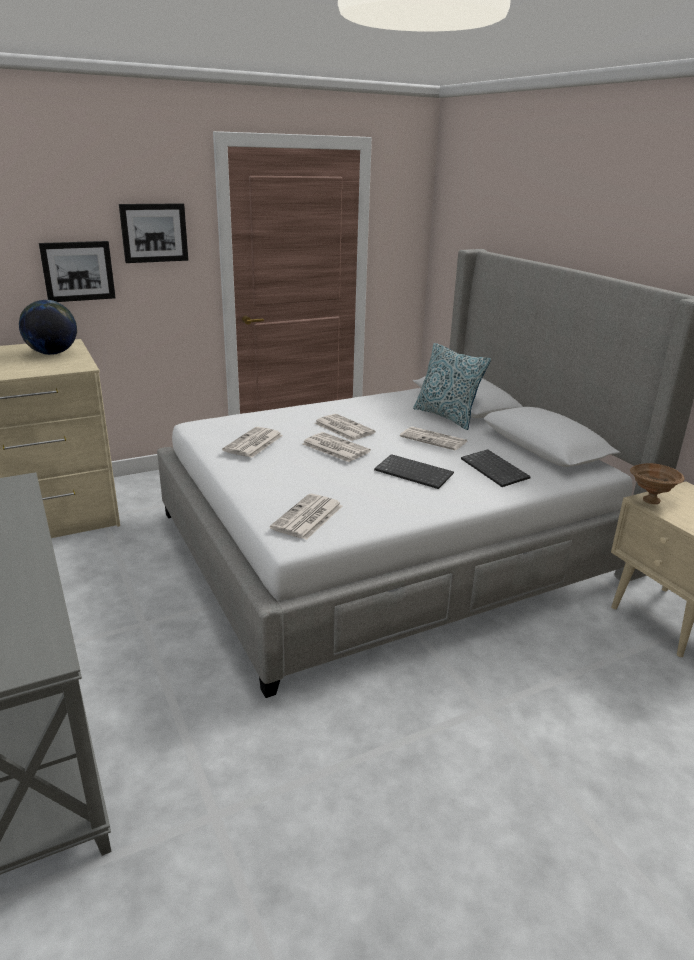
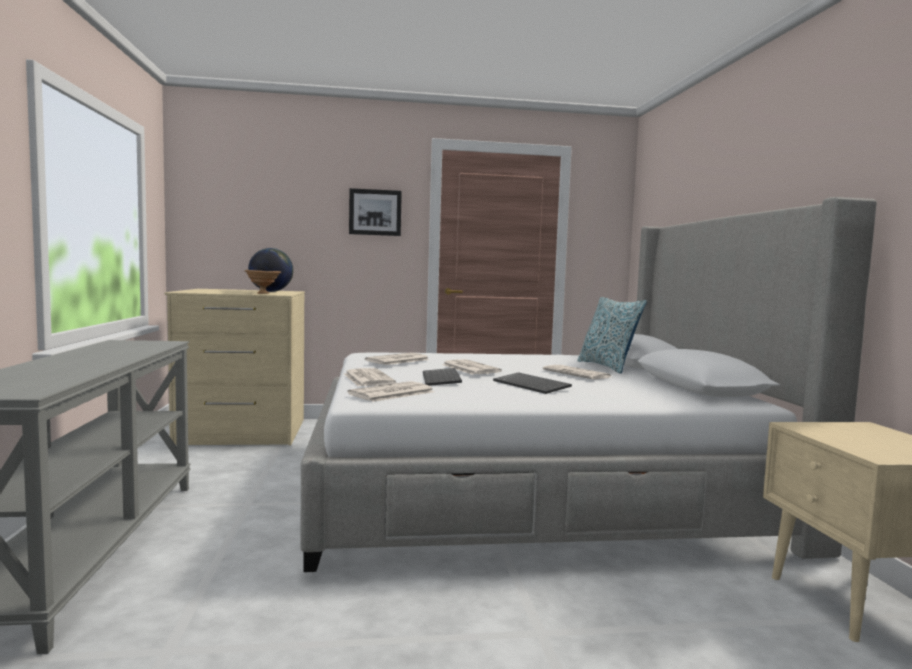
camera: 20 degrees right, 20 degrees down
(78, 271) = (311, 237): picture -> none
(343, 428) = (492, 362): newspaper -> newspaper (367, 379)
(495, 470) = (624, 392): keyboard -> keyboard (442, 379)
(649, 500) = (804, 426): brown bowl -> brown bowl (262, 293)

